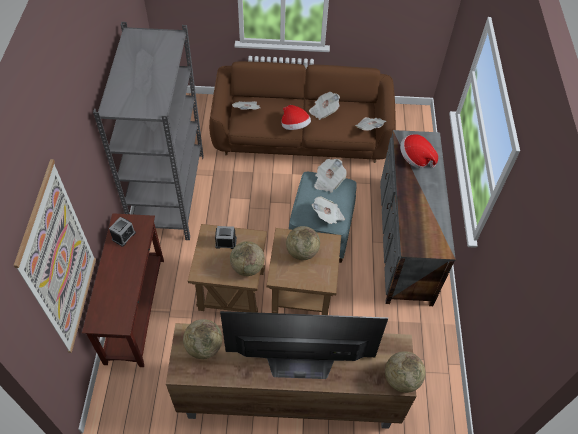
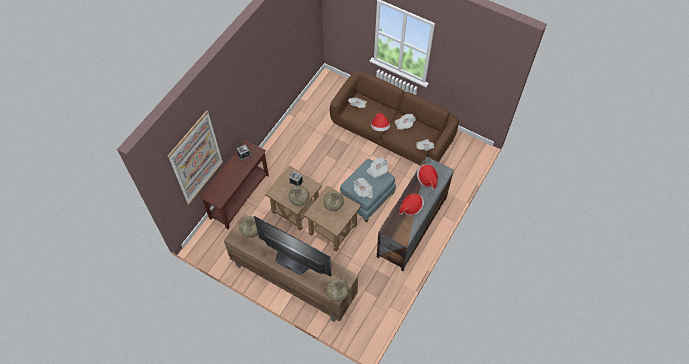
camera: 30 degrees right, 5 degrees up
(169, 194) = (292, 137): grey bookcase -> none
(421, 203) = (411, 208): none -> hat

